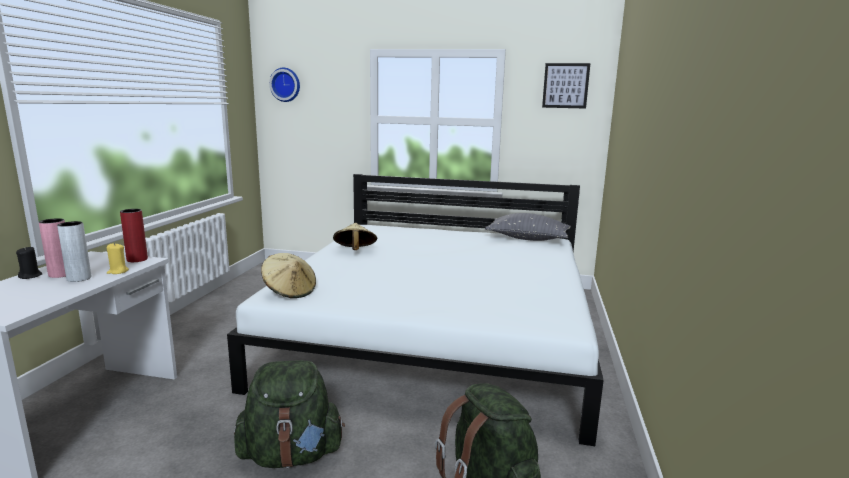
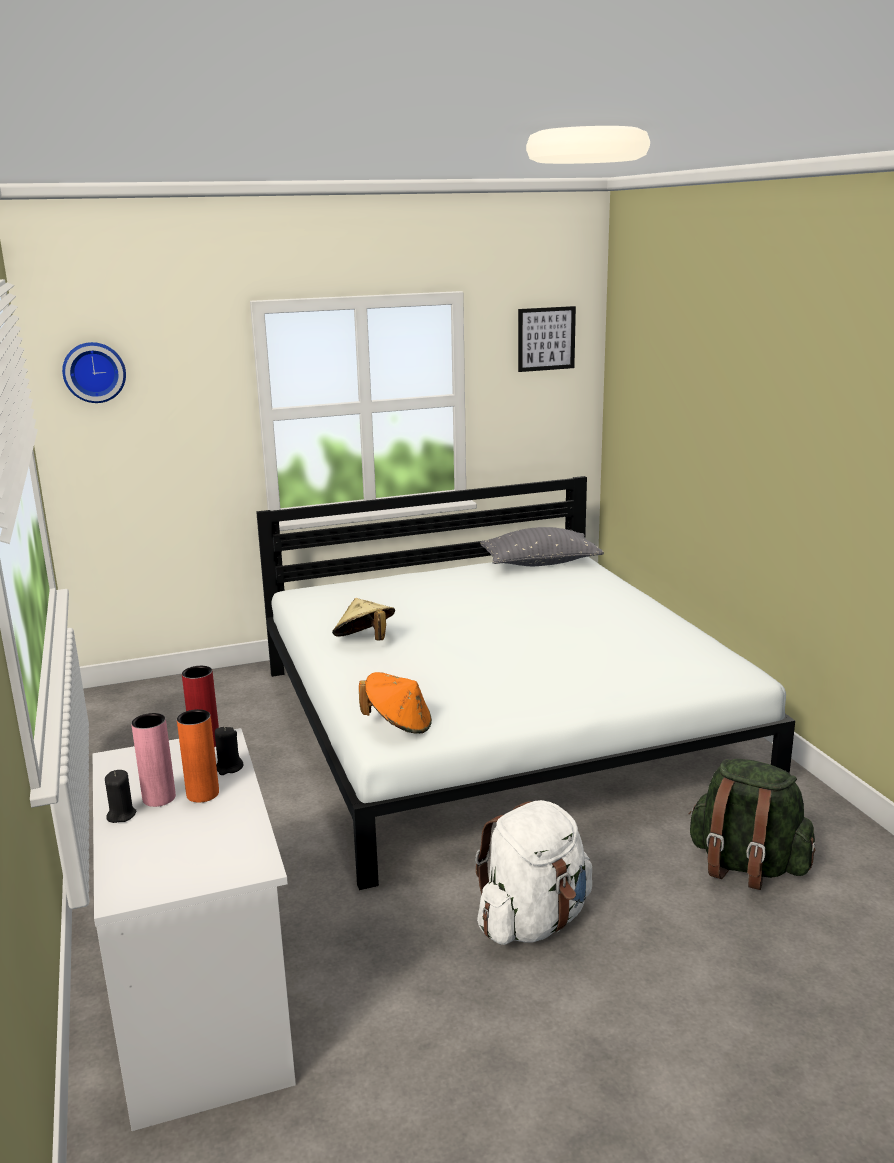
camera: 30 degrees left, 5 degrees up
(79, 278) = (203, 794): grey vase -> orange vase
(118, 271) = (228, 768): yellow candle -> black candle
(289, 291) = (398, 725): beige hat -> orange hat
(291, 455) = (533, 921): green backpack -> white backpack

